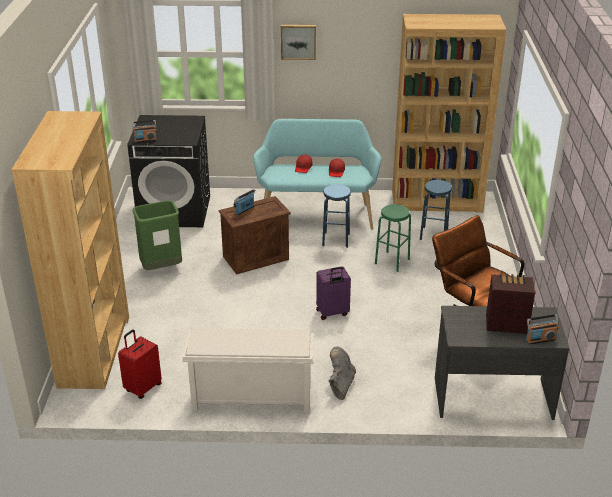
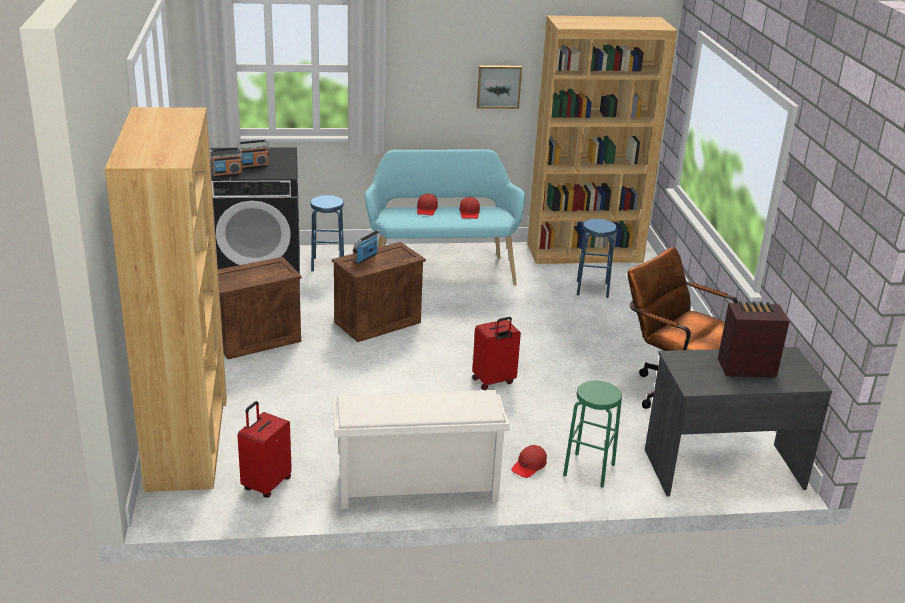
camera: 10 degrees left, 5 degrees down
(161, 268) = (256, 339): green trash can -> crate
(298, 41) = (416, 51): picture -> picture (498, 86)
(332, 313) = (494, 381): purple suitcase -> red suitcase
(336, 240) = (474, 298): blue stool -> blue stool (328, 264)
(340, 385) = (529, 466): grey boot -> red cap
(392, 261) = (550, 320): green stool -> green stool (589, 470)
(540, 339) = (793, 383): radio -> radio (254, 166)

